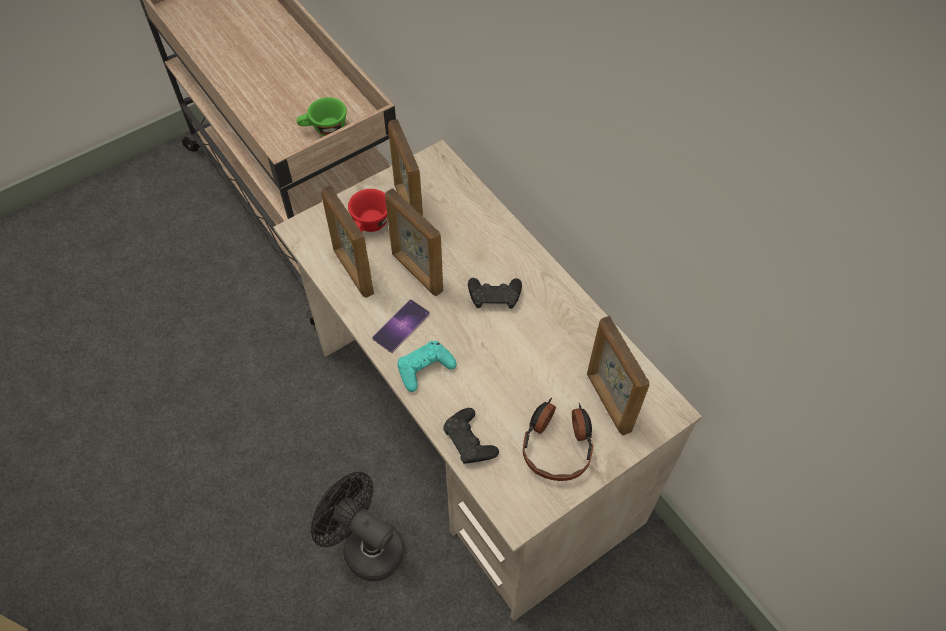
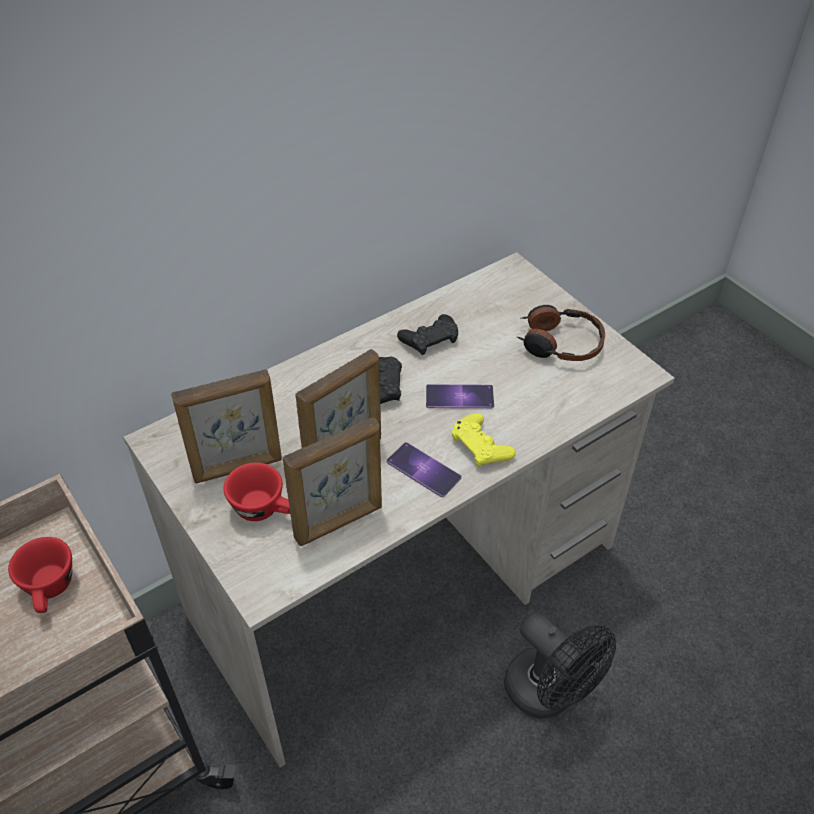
camera: 90 degrees left, 10 degrees down
(324, 129) = (51, 590): green cup -> red cup
(365, 545) = (549, 694): black fan -> black fan turned 75 degrees counterclockwise
(425, 368) = (481, 446): turquoise game controller -> yellow game controller
(469, 440) = (565, 408): black game controller -> black game controller (430, 339)
(483, 354) = (459, 397): none -> phone
(608, 402) = (509, 307): picture frame -> none

